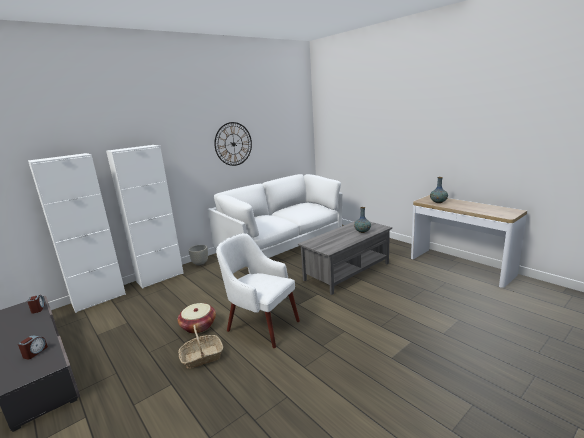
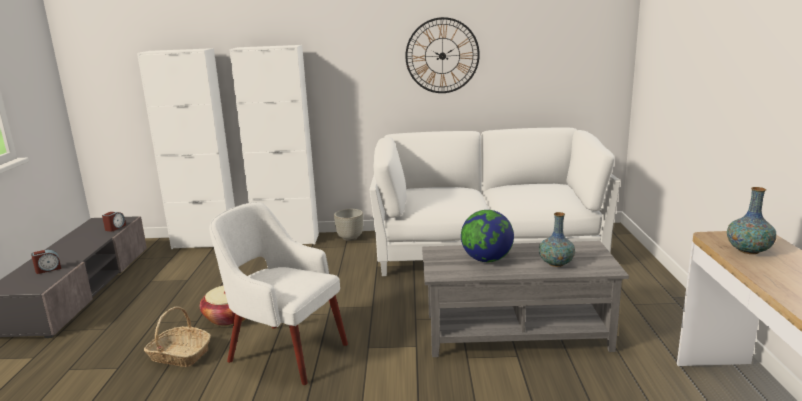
camera: 40 degrees right, 0 degrees up
(261, 325) = (285, 351): white armchair -> white armchair turned 45 degrees counterclockwise
(335, 239) = (486, 260): none -> globe

